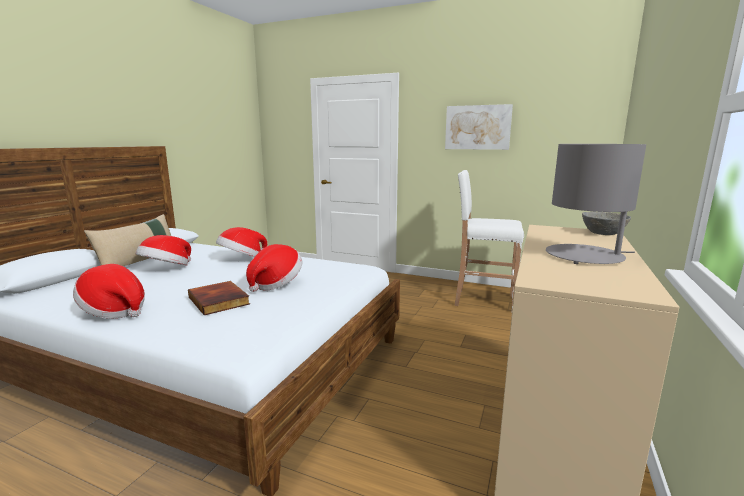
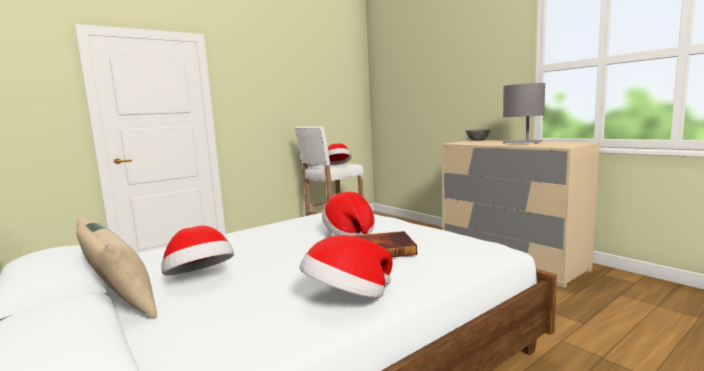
camera: 60 degrees left, 5 degrees down
(242, 259) = (236, 242): hat -> hat (337, 166)
(477, 127) = (284, 91): picture -> none

